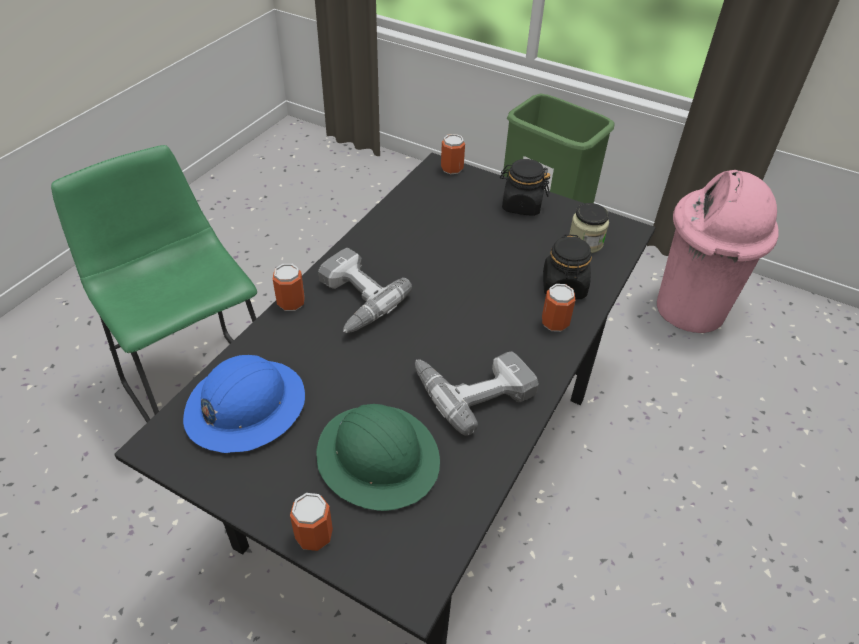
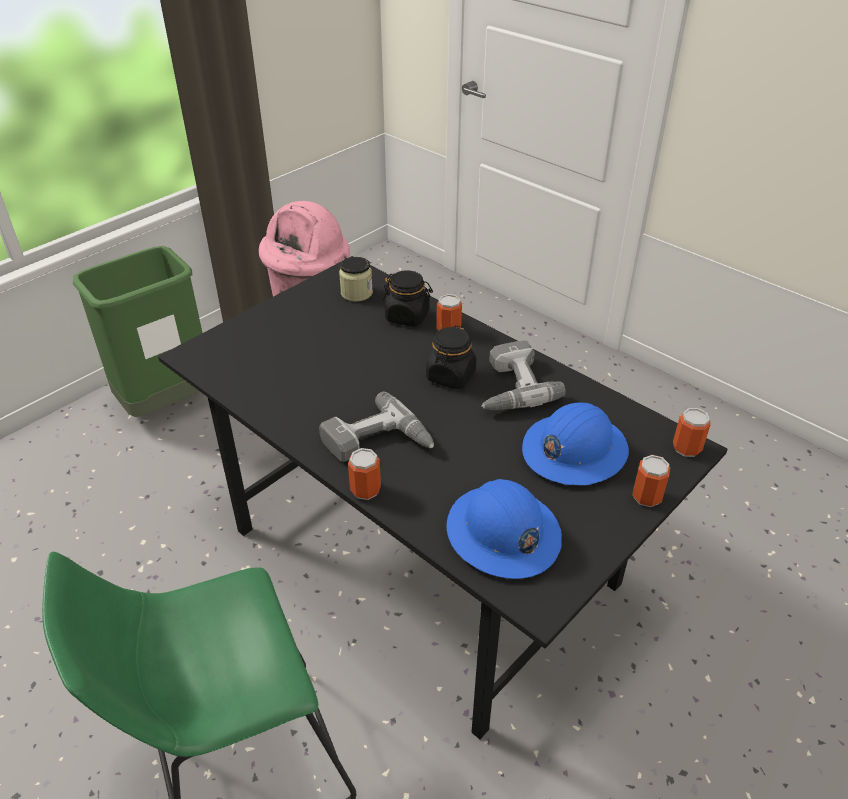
camera: 75 degrees left, 5 degrees down
(378, 457) = (573, 450): green hard hat -> blue hard hat
(452, 168) = (199, 346): can -> can (686, 448)
(521, 205) = (286, 315): black jar -> black jar (450, 376)

